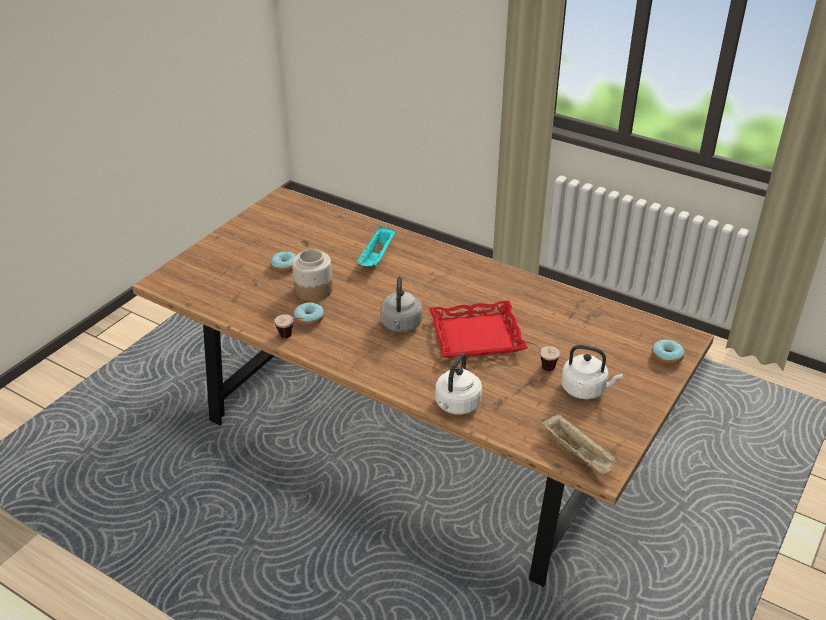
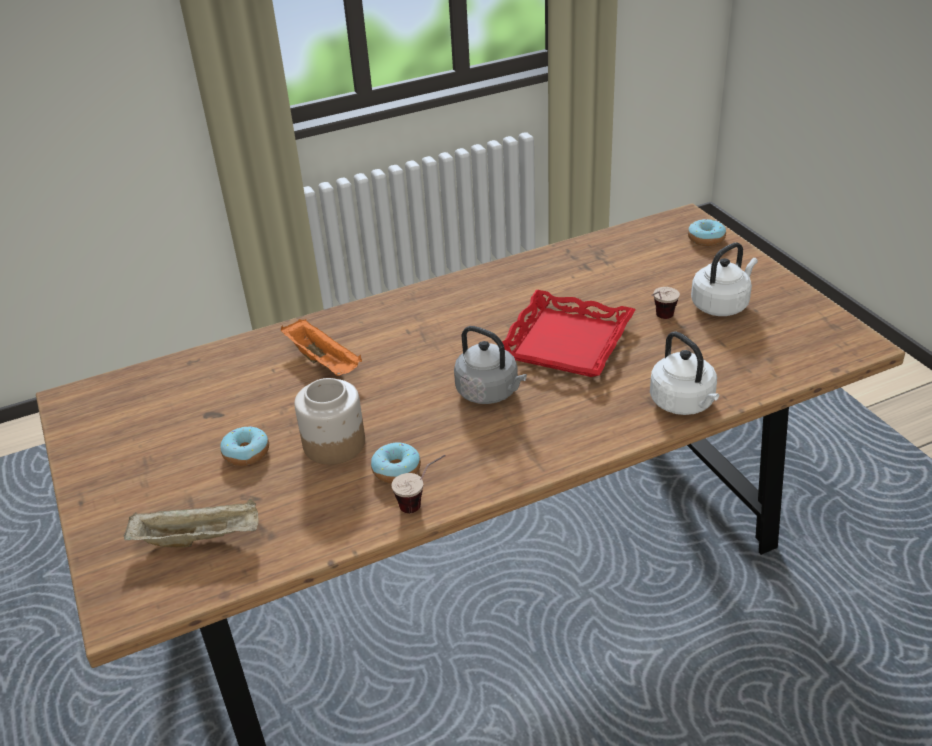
camera: 55 degrees left, 0 degrees up
(377, 257) = (324, 362): turquoise tray -> orange tray
(578, 454) = (825, 349): beige tray -> beige tray (200, 538)

